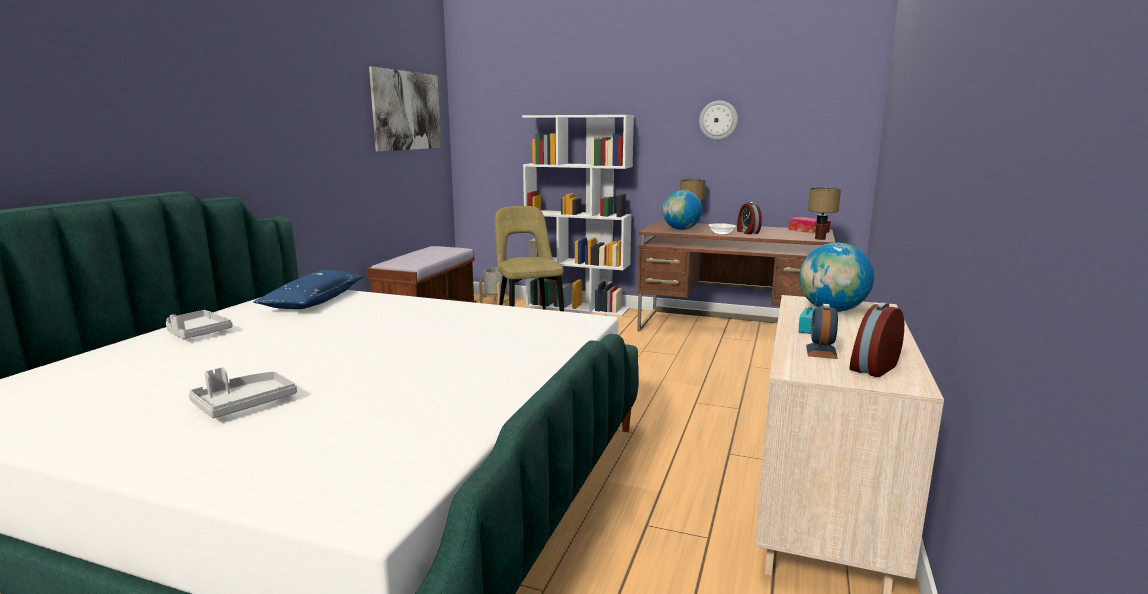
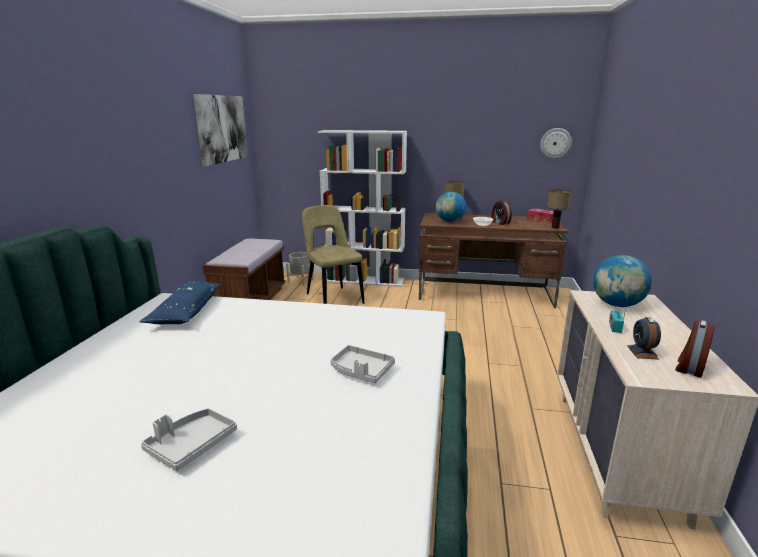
camera: 10 degrees left, 5 degrees up
(196, 333) = (98, 359): grey tray -> grey tray (361, 371)
(718, 120) = (473, 135): wall clock -> wall clock (555, 143)

